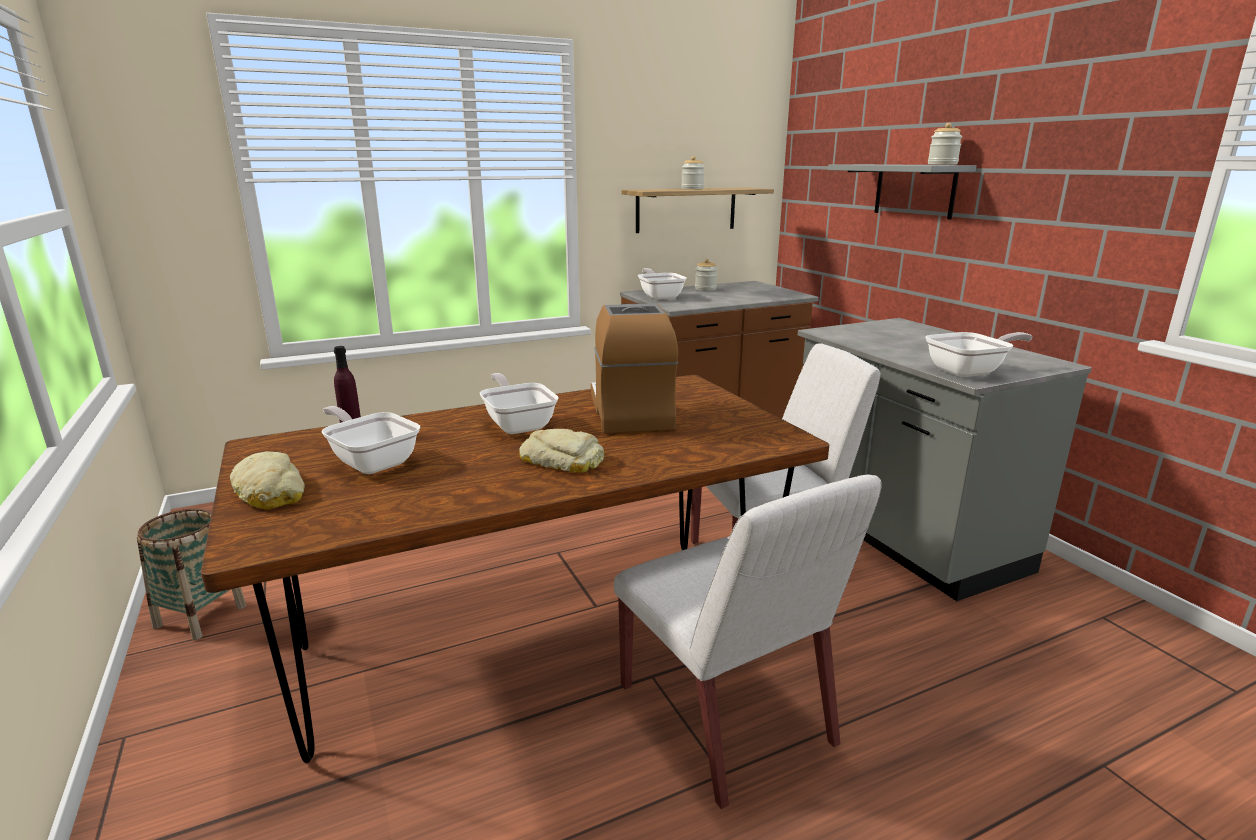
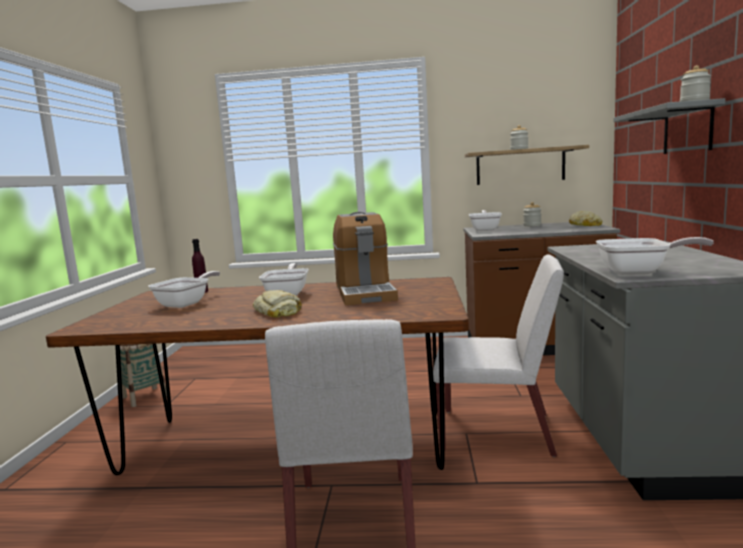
camera: 30 degrees right, 10 degrees down
(270, 492) = (124, 310): bread -> bread (585, 224)
(371, 461) = (187, 303): frying pan -> frying pan turned 45 degrees clockwise
(630, 412) = (364, 292): coffee machine -> coffee machine turned 150 degrees clockwise

